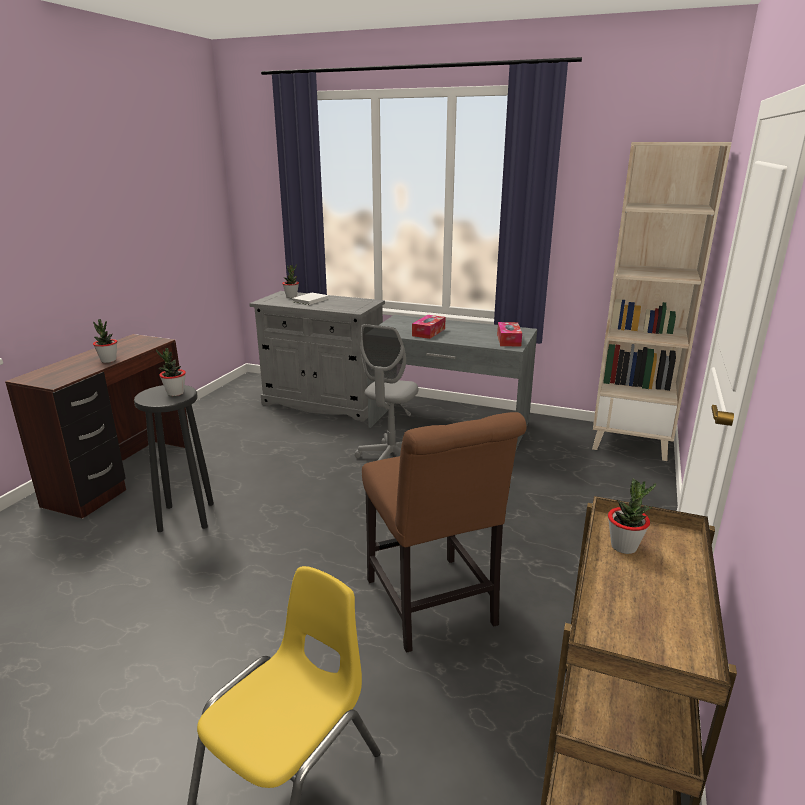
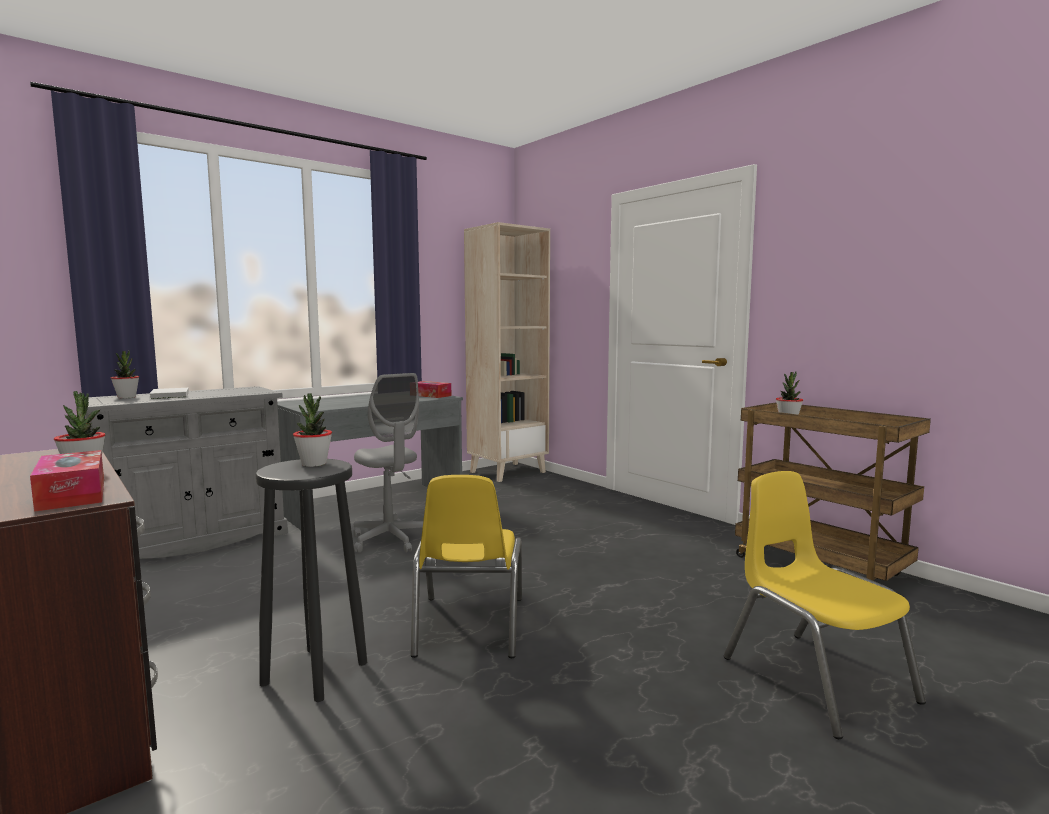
camera: 60 degrees left, 15 degrees down
(274, 547) = (468, 626): none -> yellow chair
(428, 332) = (355, 402): tissue box -> tissue box (72, 494)
(433, 607) = (640, 578): brown chair -> none

